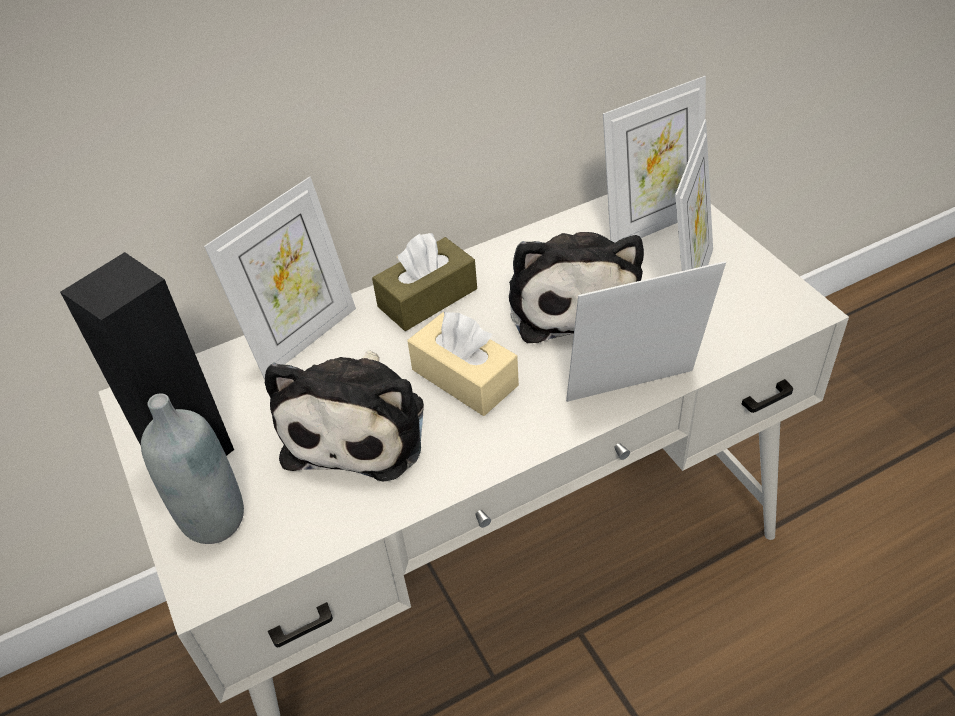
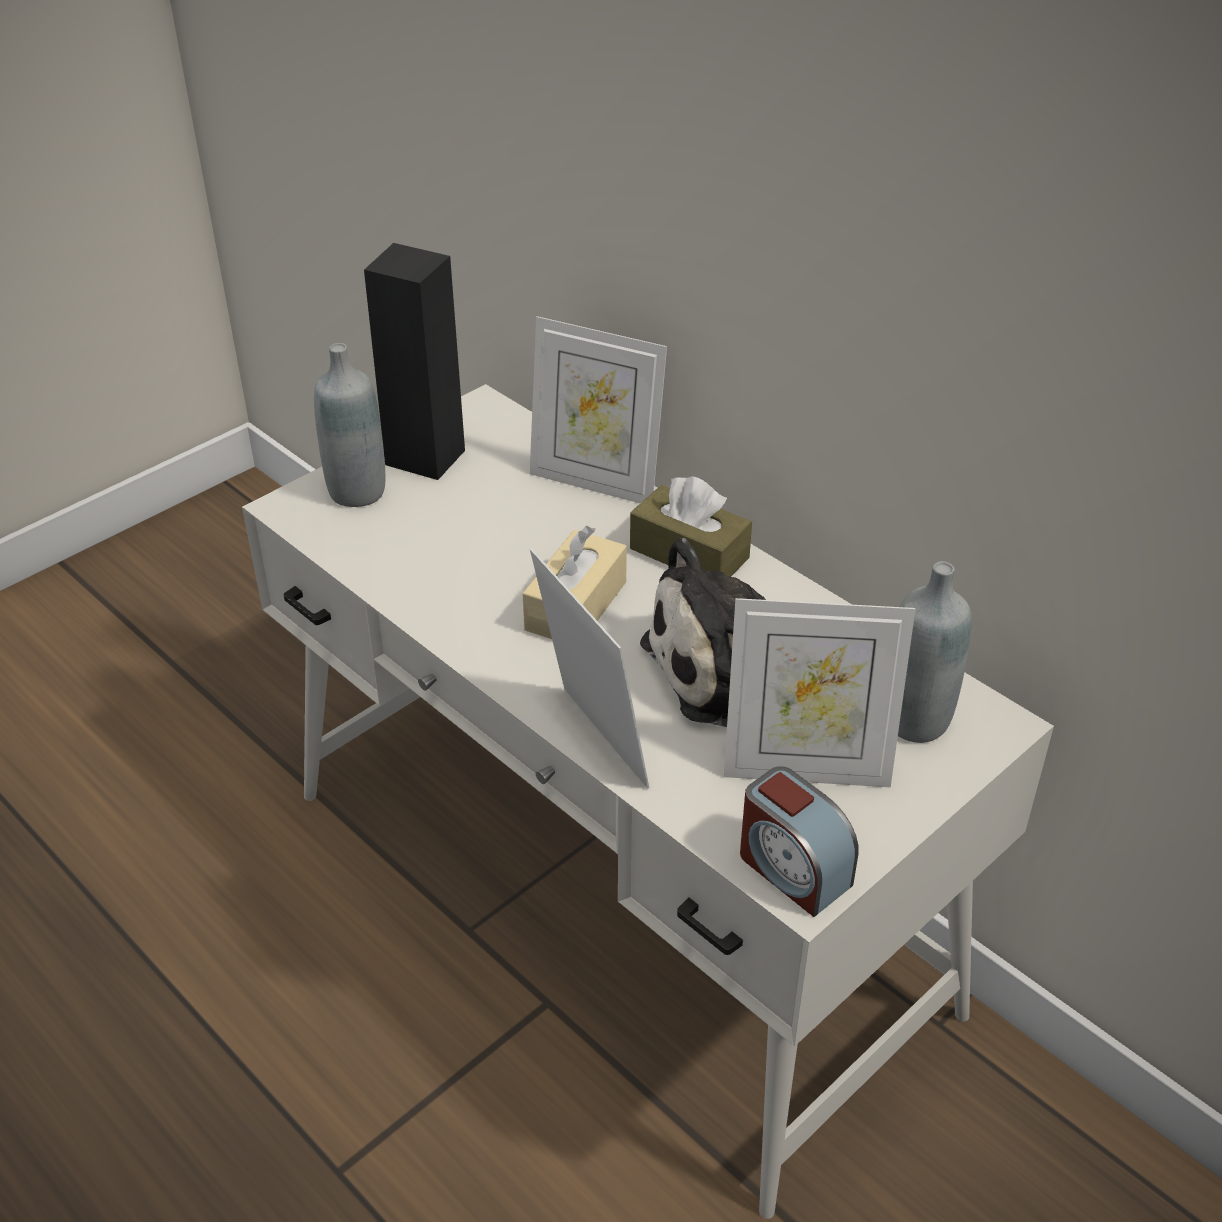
camera: 70 degrees right, 5 degrees down
(359, 426) = (487, 548): plush toy -> none
(651, 224) = (915, 720): picture frame -> grey bottle
(783, 310) = (792, 869): none -> alarm clock

